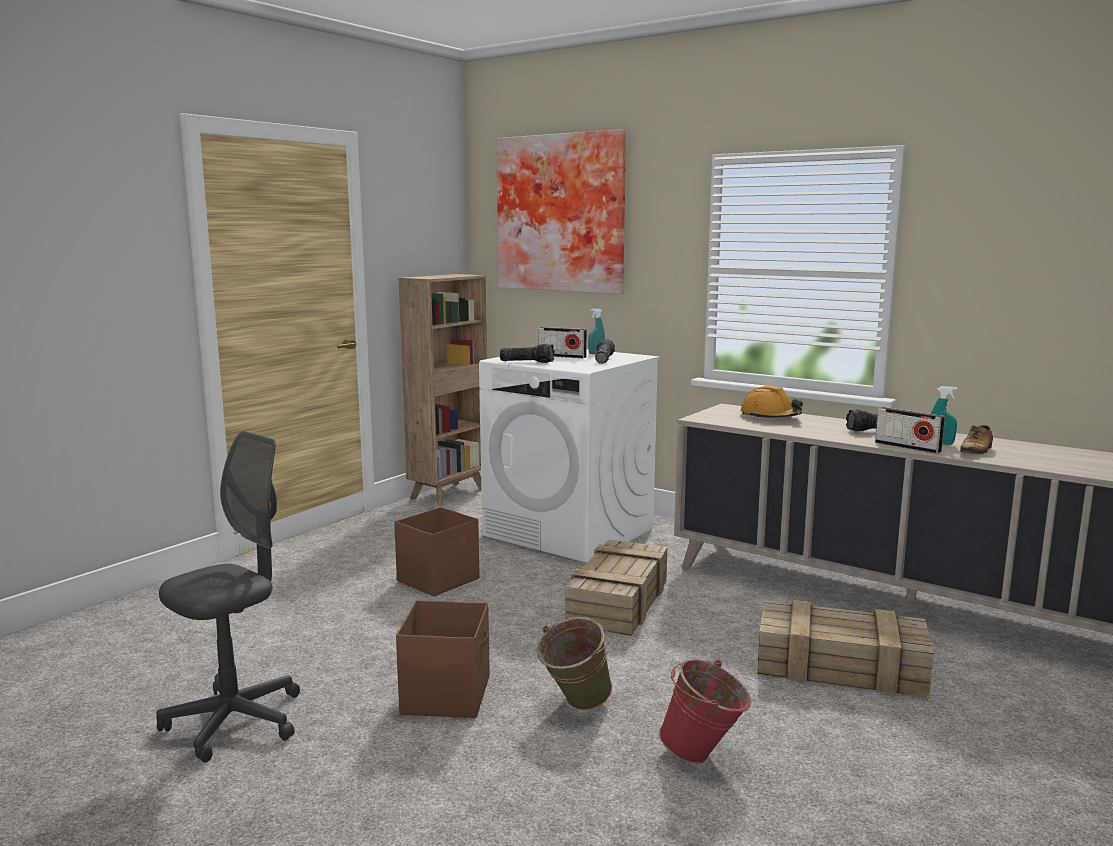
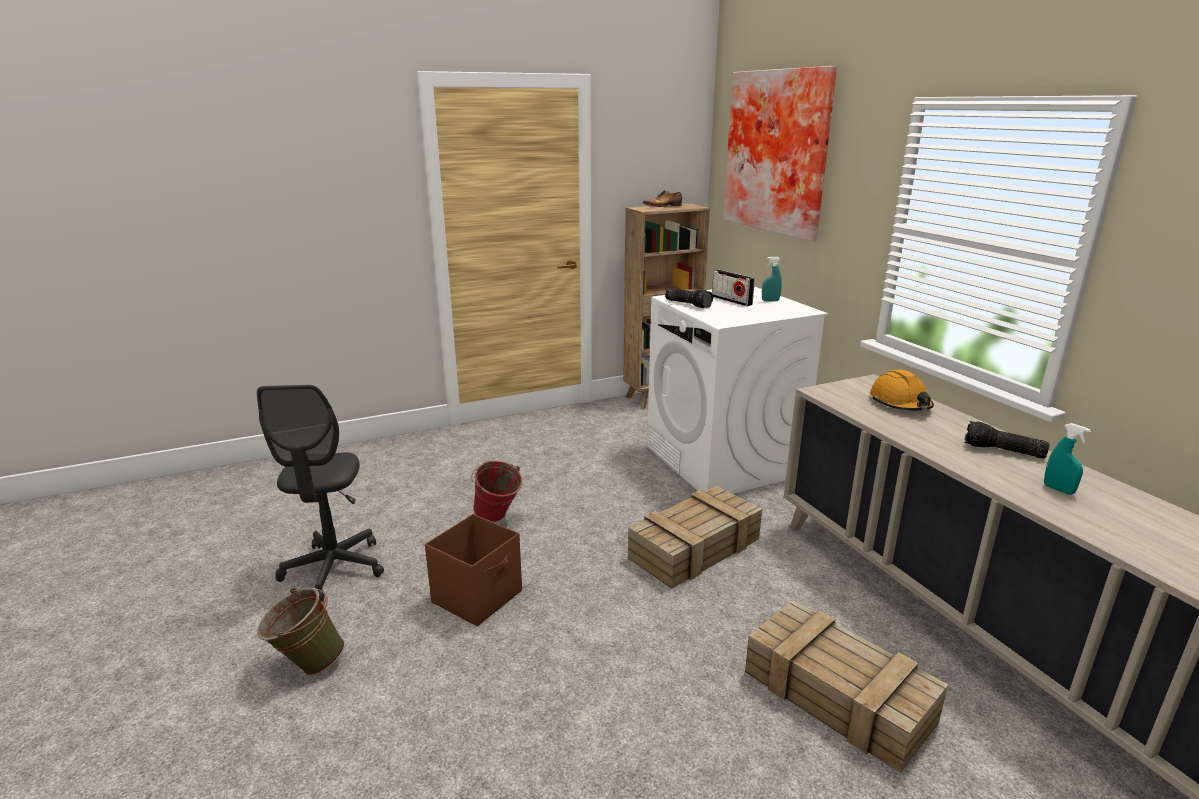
camera: 30 degrees right, 10 degrees up
(235, 722) = (334, 569): grey office chair -> grey office chair turned 105 degrees clockwise
(439, 580) = (574, 483): brown storage box -> none
(574, 706) = (557, 644): green bucket -> green bucket (306, 665)
(603, 360) = (761, 311): flashlight -> none
(704, 756) = (610, 741): red bucket -> red bucket (498, 519)
(907, 447) = (1004, 485): radio -> none
(976, 451) = (1092, 513): shoe -> shoe (663, 206)

